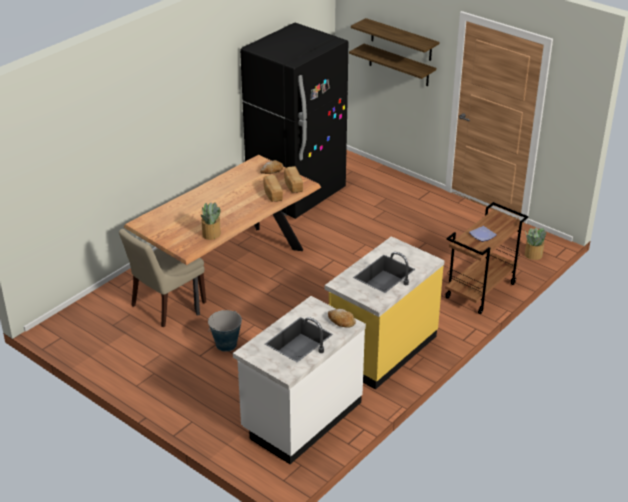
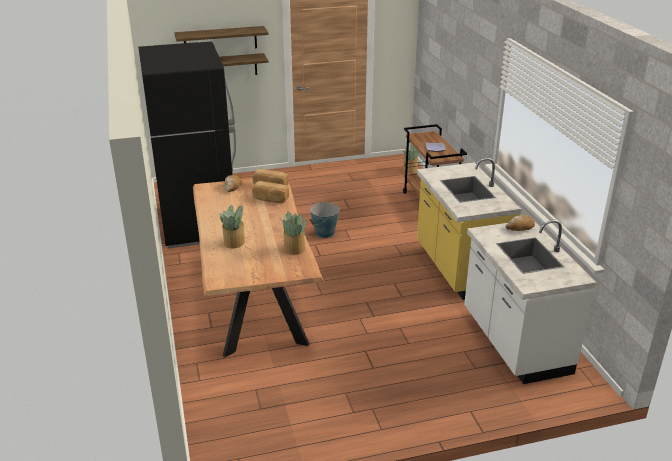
camera: 55 degrees left, 5 degrees down
(166, 305) = (269, 359): beige chair -> none
(194, 207) = (234, 242): none -> potted plant
(226, 344) = (372, 345): bucket -> bucket (325, 233)

